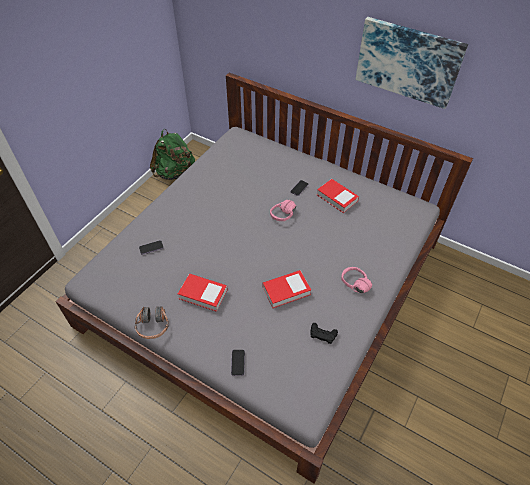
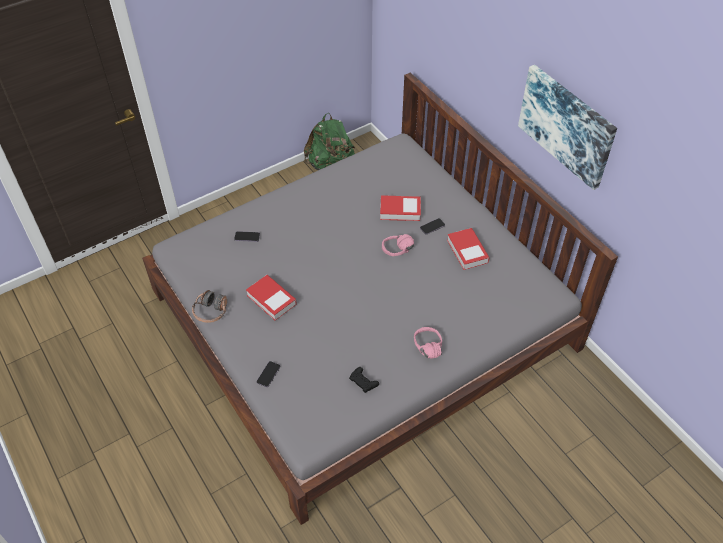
camera: 25 degrees right, 0 degrees up
(286, 291) = (353, 327): book -> book (400, 211)

